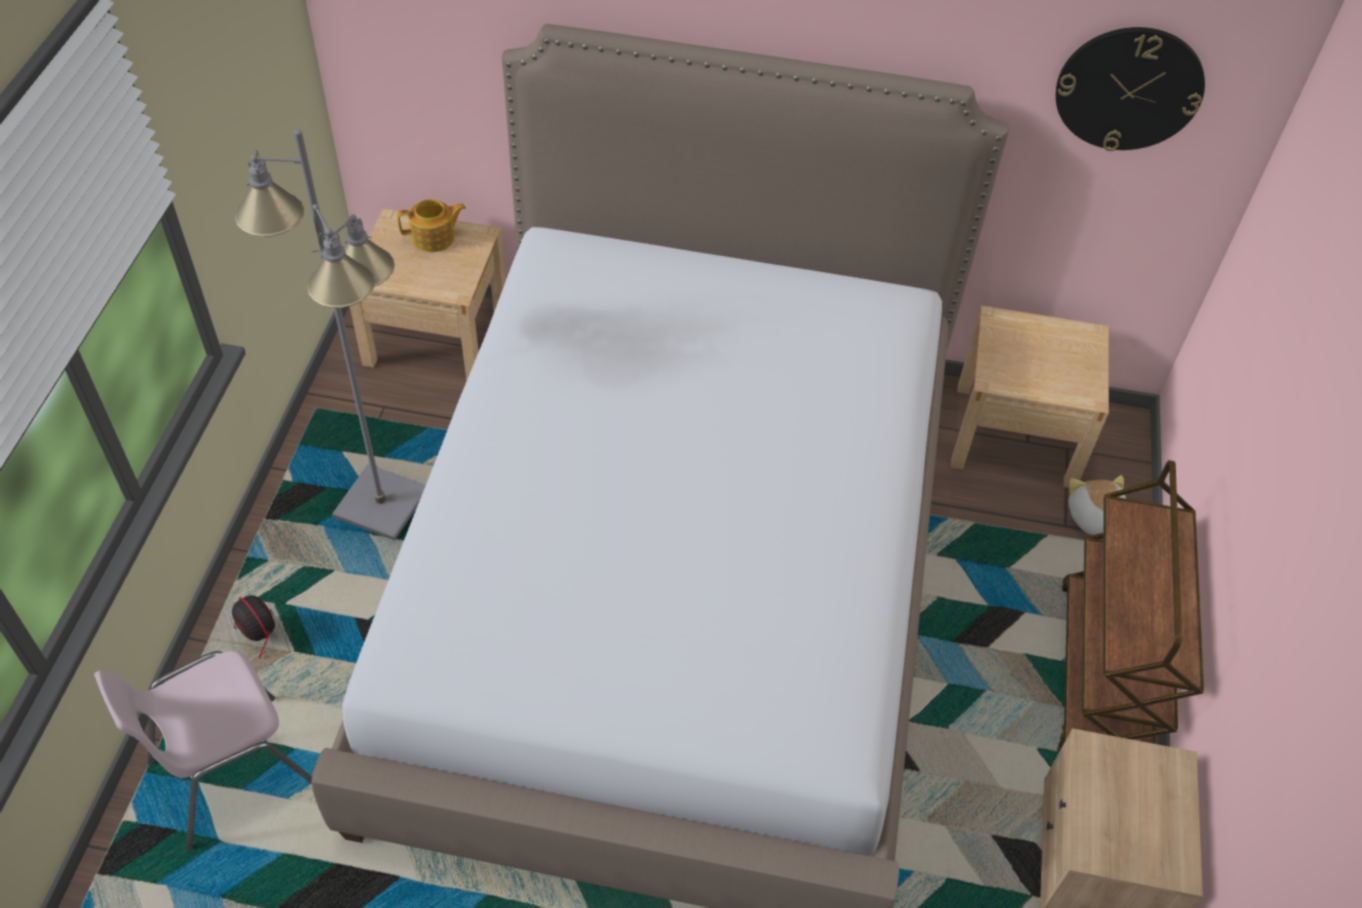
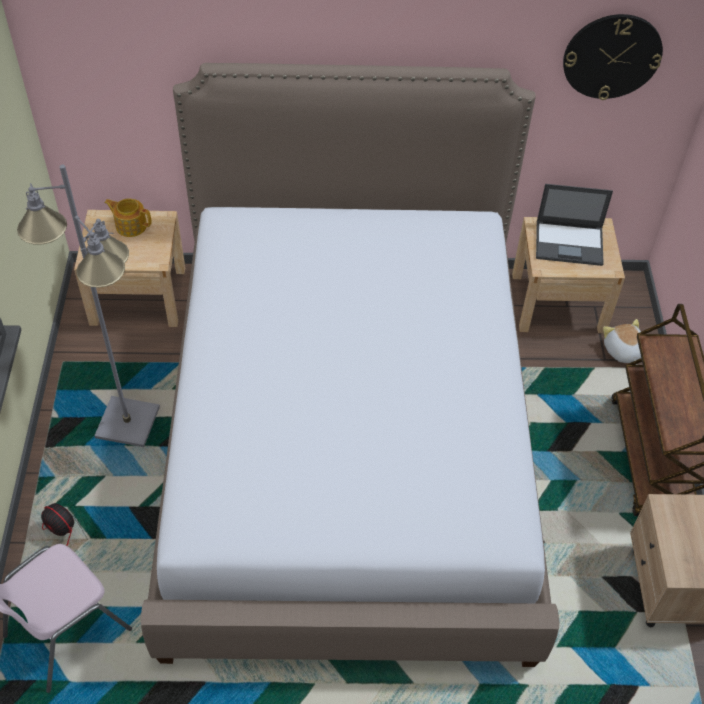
camera: 10 degrees left, 0 degrees up
(434, 238) = (130, 225): teapot -> teapot turned 135 degrees counterclockwise
(1039, 352) = (570, 243): none -> laptop

